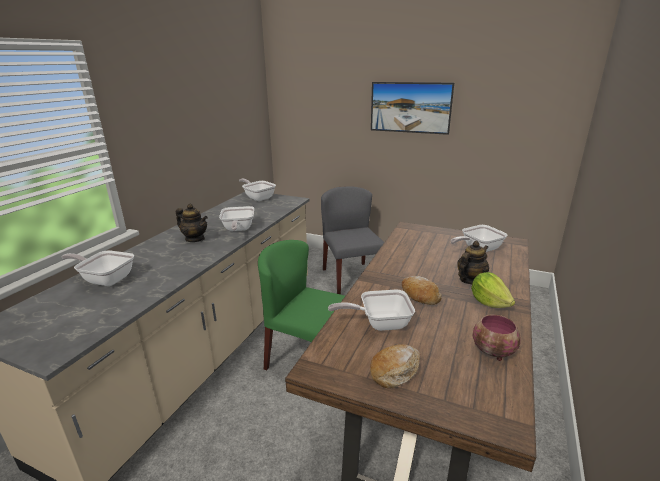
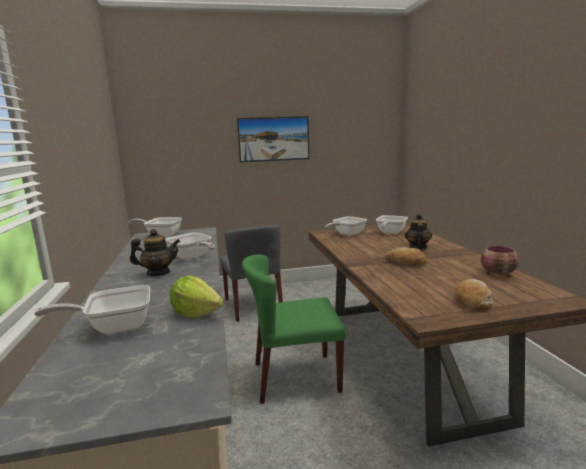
camera: 35 degrees left, 10 degrees down
(351, 278) = (253, 306): grey chair -> grey chair turned 150 degrees counterclockwise
(379, 323) = (412, 283): frying pan -> frying pan (347, 234)
(489, 302) = (449, 254): lettuce -> lettuce (196, 313)

